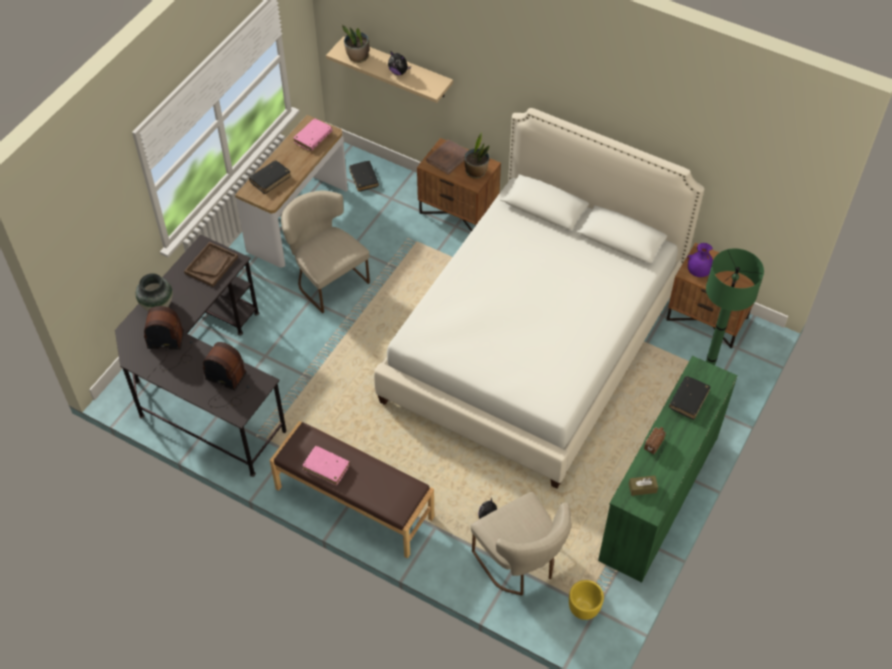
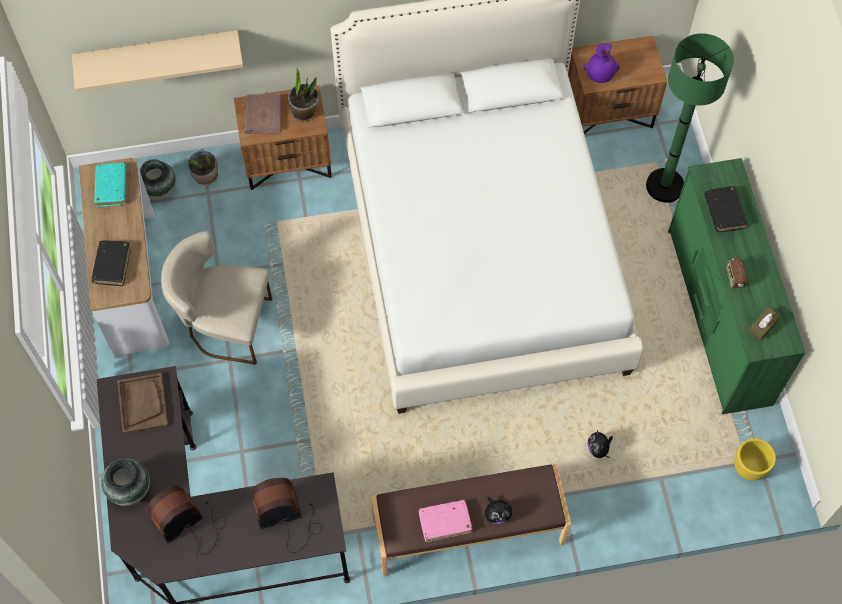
camera: 40 degrees left, 10 degrees up
(313, 138) = (111, 187): pink book -> turquoise book
(357, 57) = (112, 68): potted plant -> potted plant (206, 176)
(364, 179) = (159, 190): black book -> vase
(398, 72) = (173, 58): plush toy -> plush toy (497, 514)
(520, 564) = (663, 470): beige chair -> none

